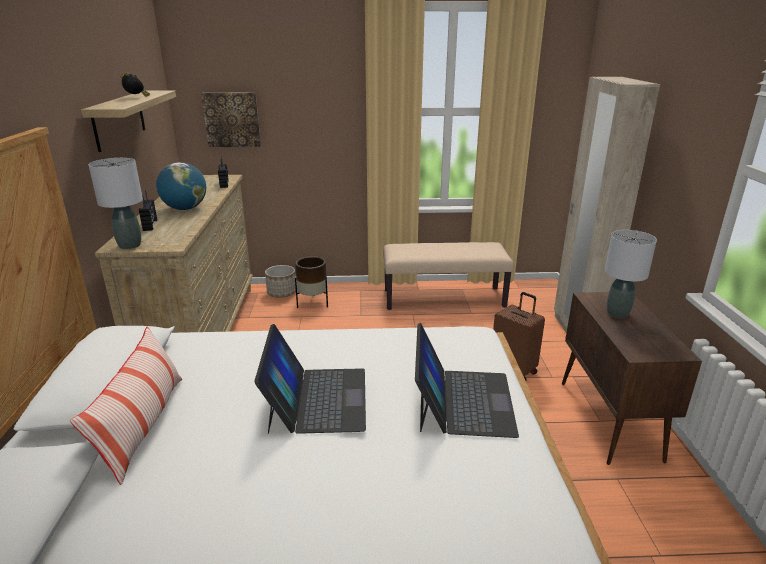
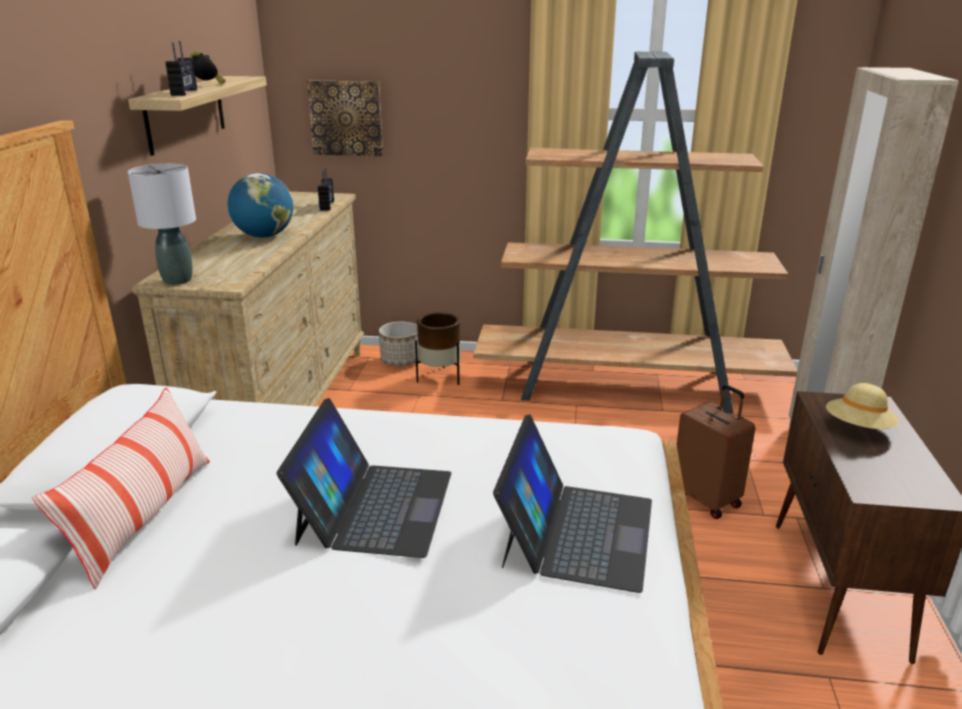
camera: 10 degrees right, 0 degrees up
(150, 225) = (213, 255): radio -> radio (185, 93)
(444, 298) = (627, 385): beige bench -> brown bookcase
(618, 313) = (858, 428): grey table lamp -> beige hat

